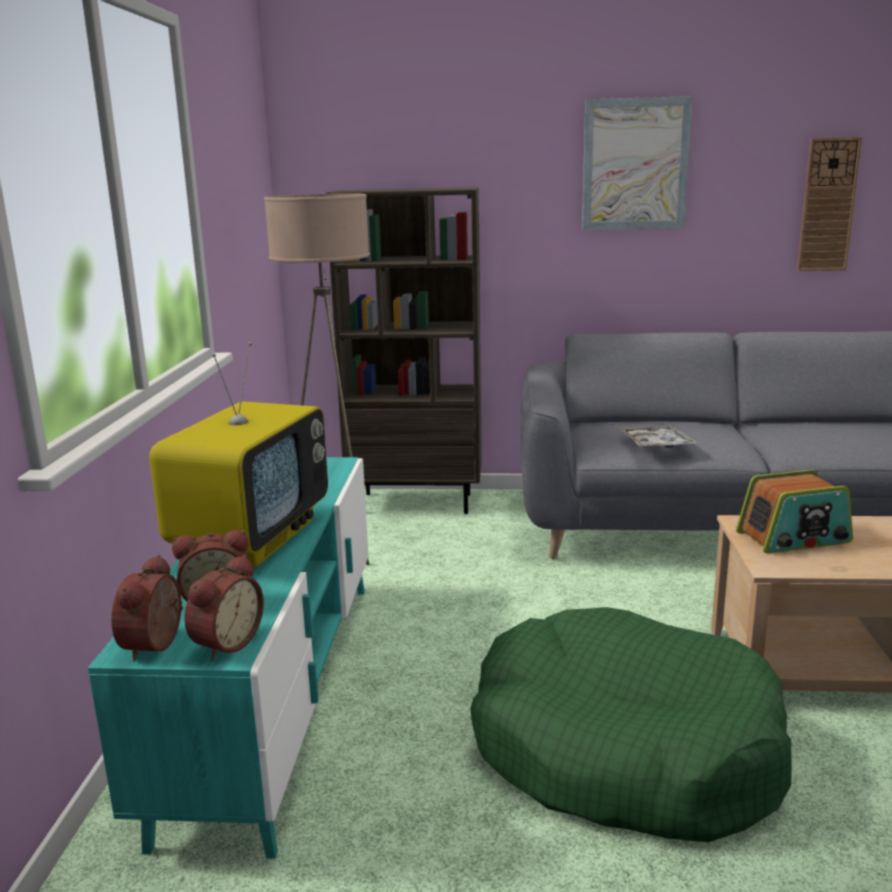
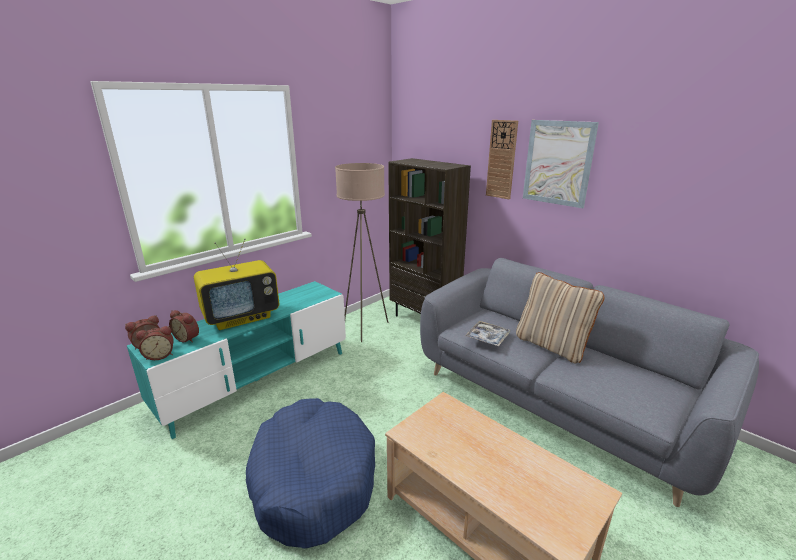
camera: 40 degrees right, 5 degrees up
(624, 750) = (312, 479): green dog bed -> blue dog bed
(732, 430) = (552, 346): none -> beige pillow
(794, 538) = (449, 424): radio -> none
(828, 205) = (693, 211): wall clock -> wall clock (501, 159)

